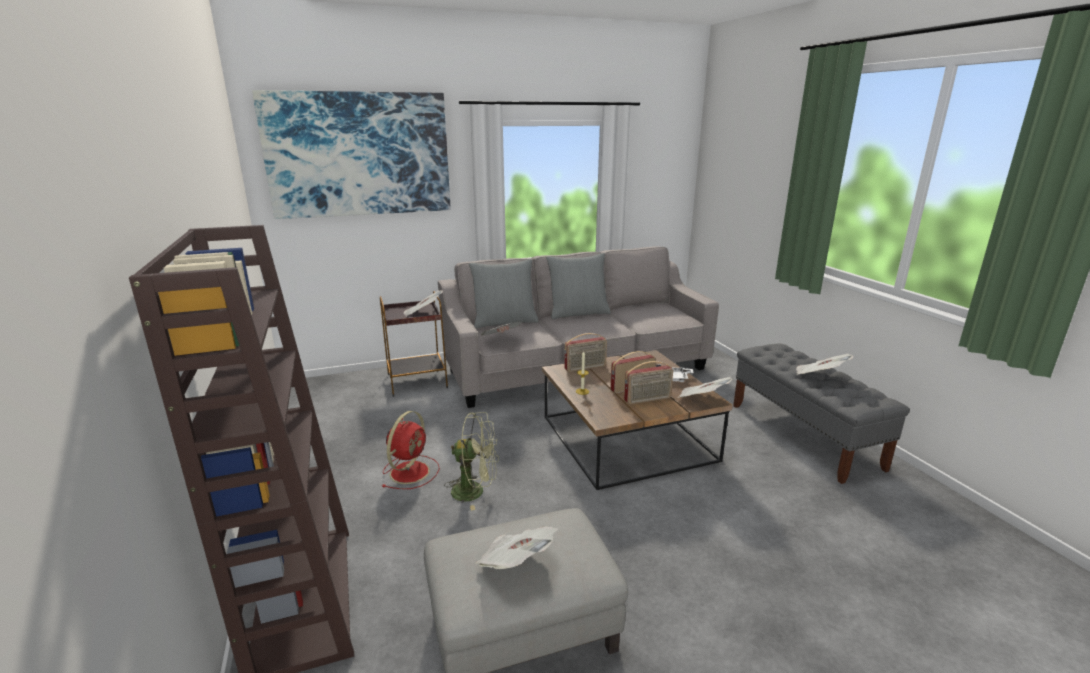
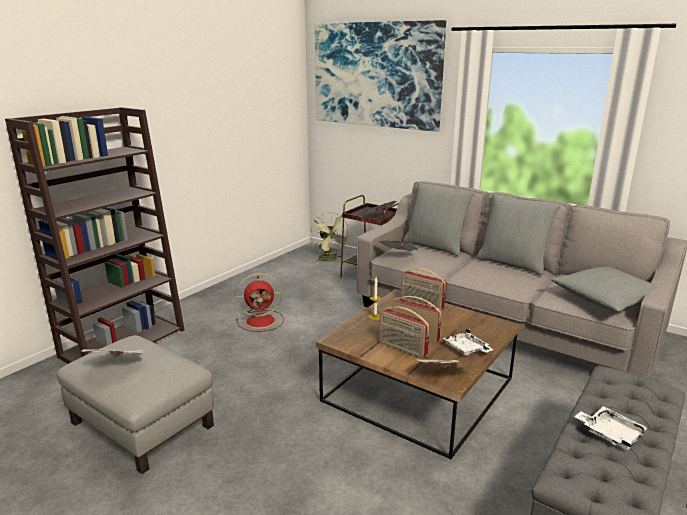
camera: 55 degrees right, 0 degrees up
(475, 491) = (264, 351): green fan -> green fan (330, 260)
(668, 313) = (607, 299): none -> grey pillow
(819, 376) = (610, 434): newspaper -> white tray

